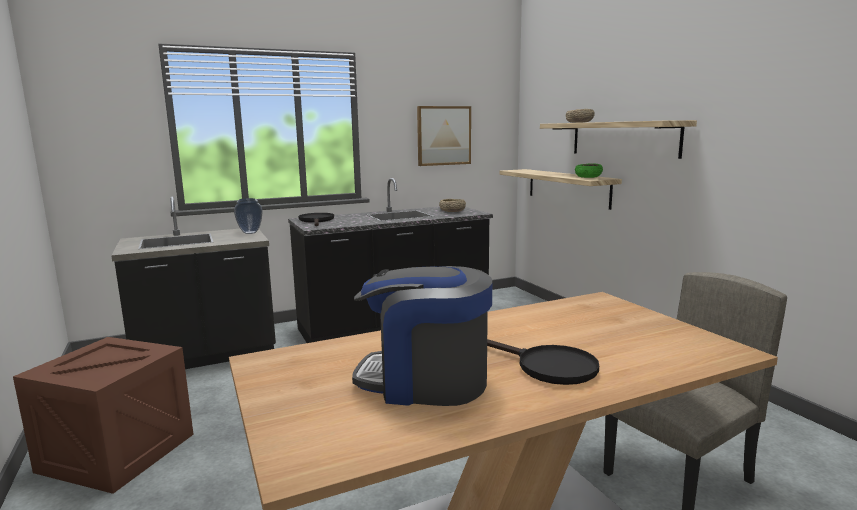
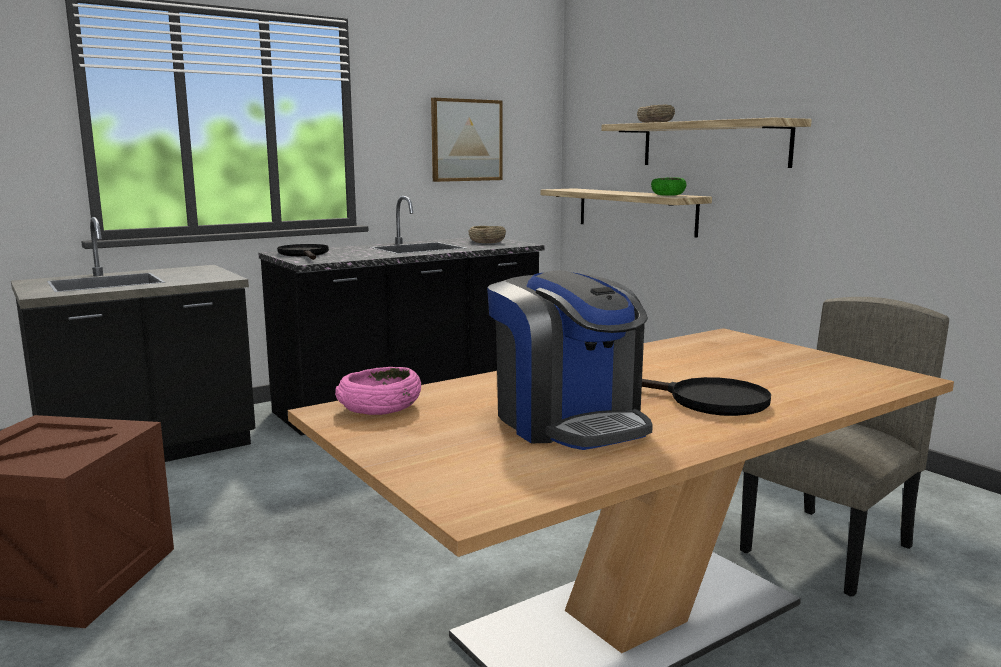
camera: 10 degrees left, 0 degrees up
(250, 232) = (210, 271): vase -> none
(294, 359) = (381, 408): none -> pink bowl
(425, 381) = (568, 421): coffee machine -> coffee machine turned 120 degrees counterclockwise

